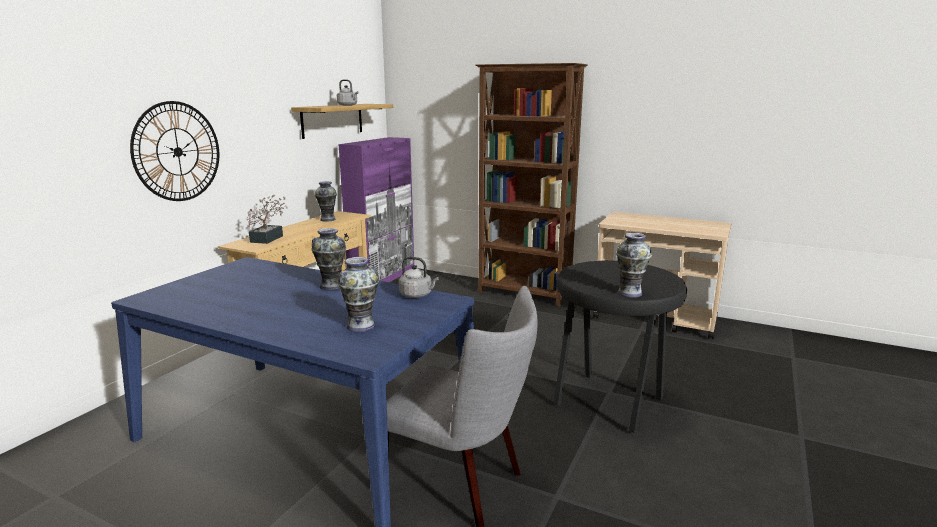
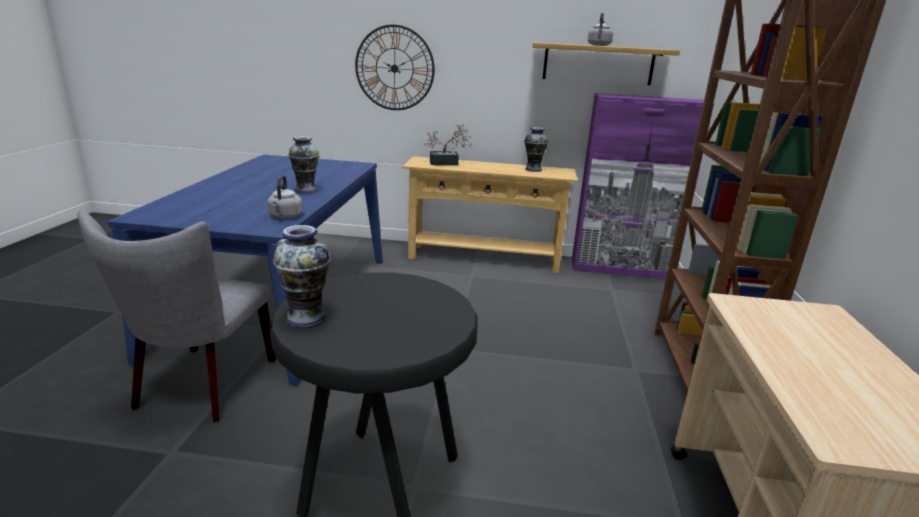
camera: 70 degrees right, 5 degrees up
(361, 325) = (205, 208): vase -> none

